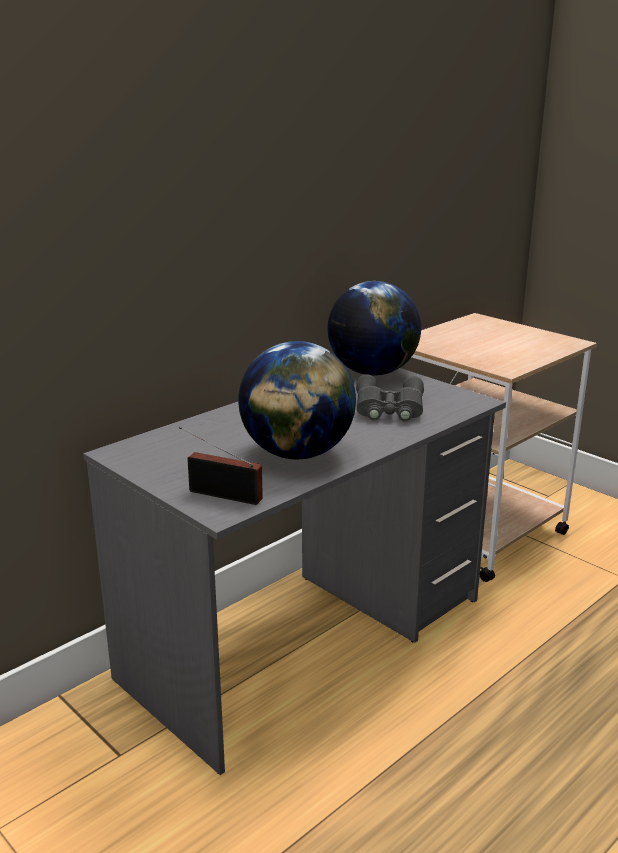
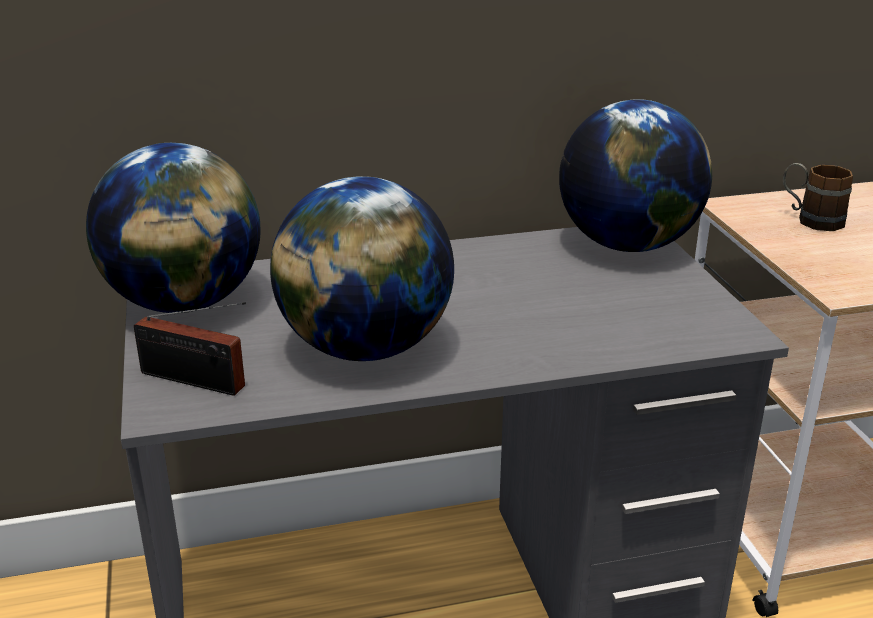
camera: 30 degrees right, 5 degrees up
(151, 459) = (185, 303): none -> globe
(222, 494) = (197, 382): radio -> radio turned 150 degrees clockwise
(389, 408) = (582, 309): grey binoculars -> none
(454, 340) = (810, 219): none -> brown mug

